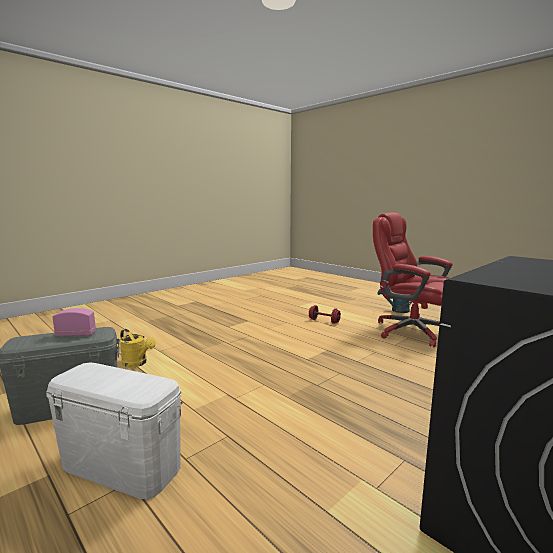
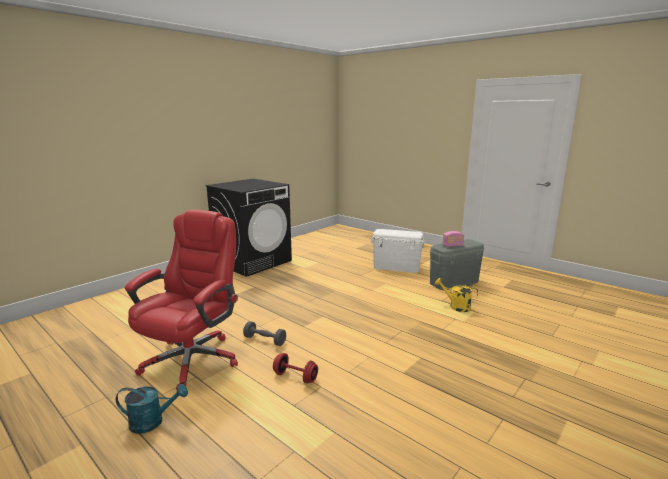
camera: 175 degrees right, 5 degrees up
(360, 340) = (265, 340): none -> grey dumbbell
(410, 331) = (193, 359): red office chair -> red office chair turned 105 degrees counterclockwise

